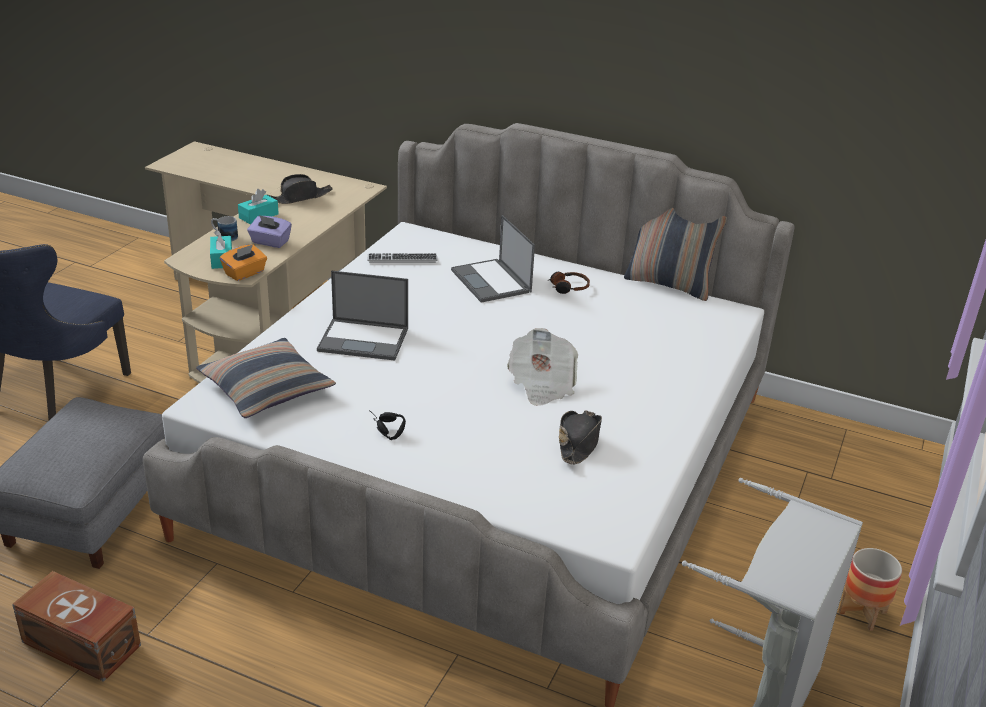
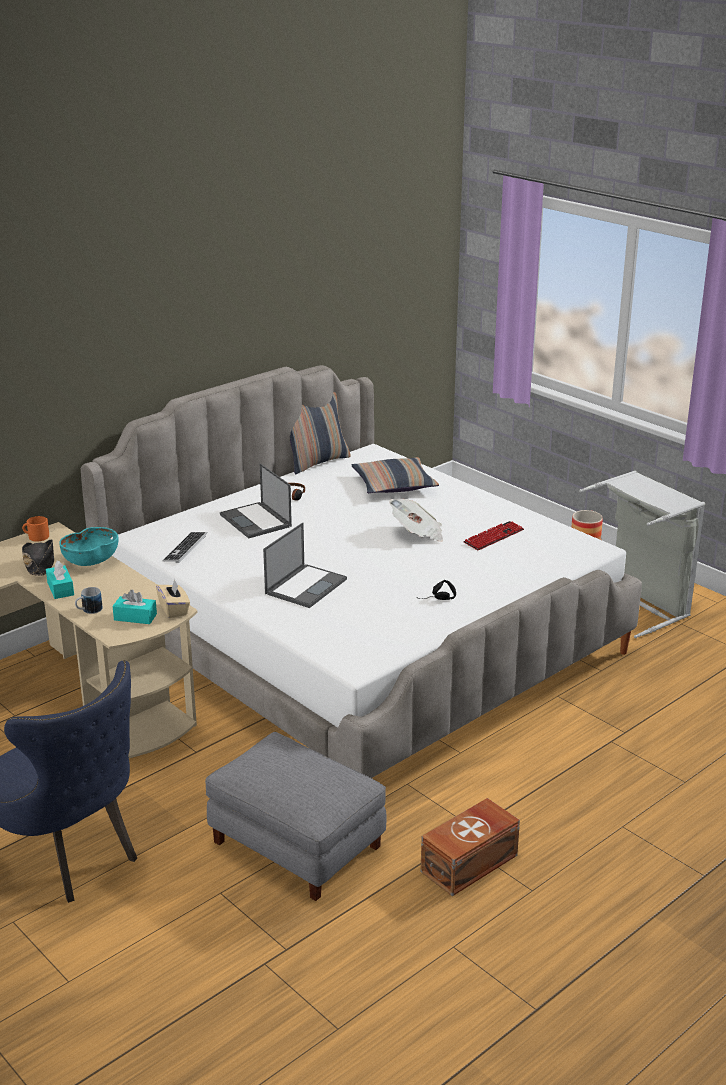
camera: 65 degrees left, 5 degrees down
(245, 273) = (174, 609): orange tissue box -> beige tissue box
(266, 389) = (351, 637): pillow -> pillow (394, 485)
(270, 242) = (122, 590): purple tissue box -> none
(318, 216) = (91, 561): none -> turquoise bowl
(349, 183) = (36, 536): none -> orange mug
(491, 281) = (256, 521): laptop -> laptop turned 60 degrees clockwise
(578, 442) = (494, 537): black hat -> keyboard

